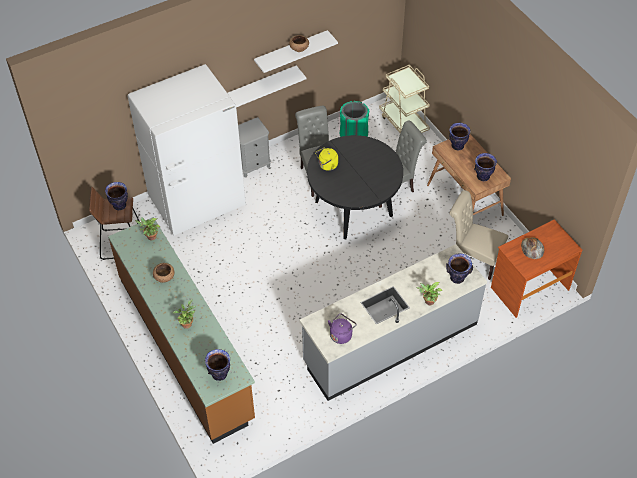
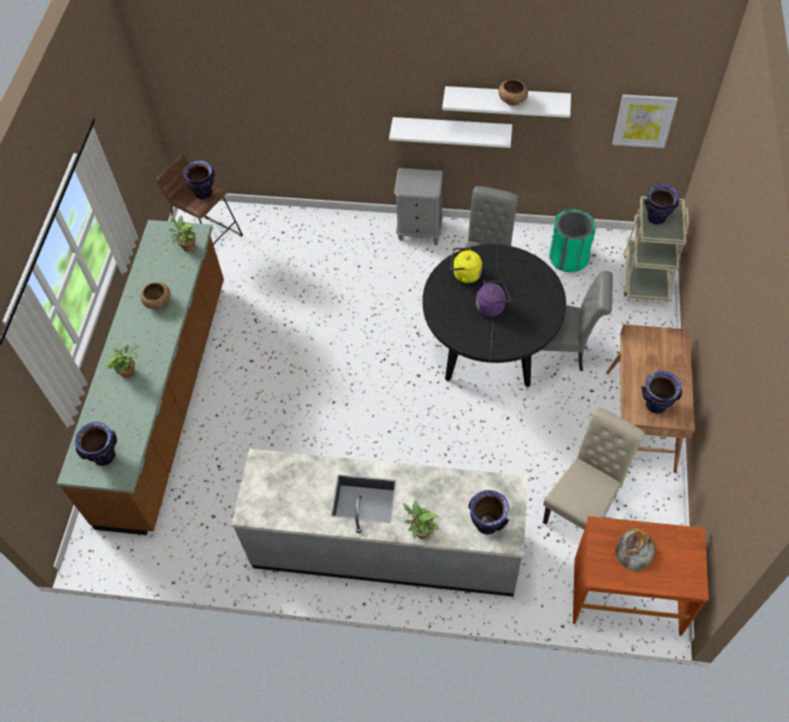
camera: 40 degrees right, 5 degrees up
(197, 203) = (323, 240): white fridge -> none
(341, 334) = (278, 502): purple kettle -> purple kettle (492, 306)
(370, 28) = (644, 120): none -> picture
(457, 146) = (657, 342): vase -> vase (656, 218)
(472, 259) = (583, 505): beige chair -> beige chair turned 60 degrees clockwise

